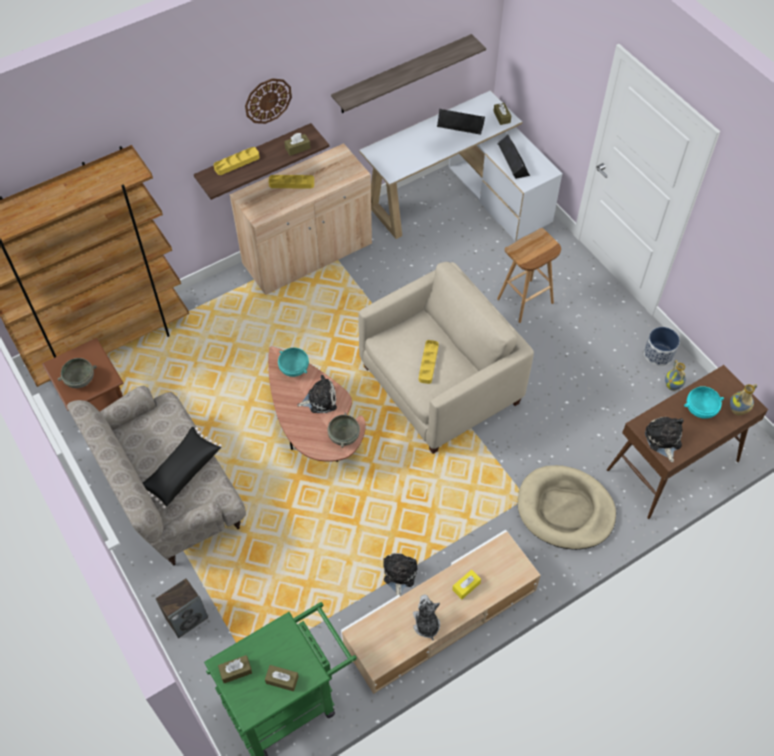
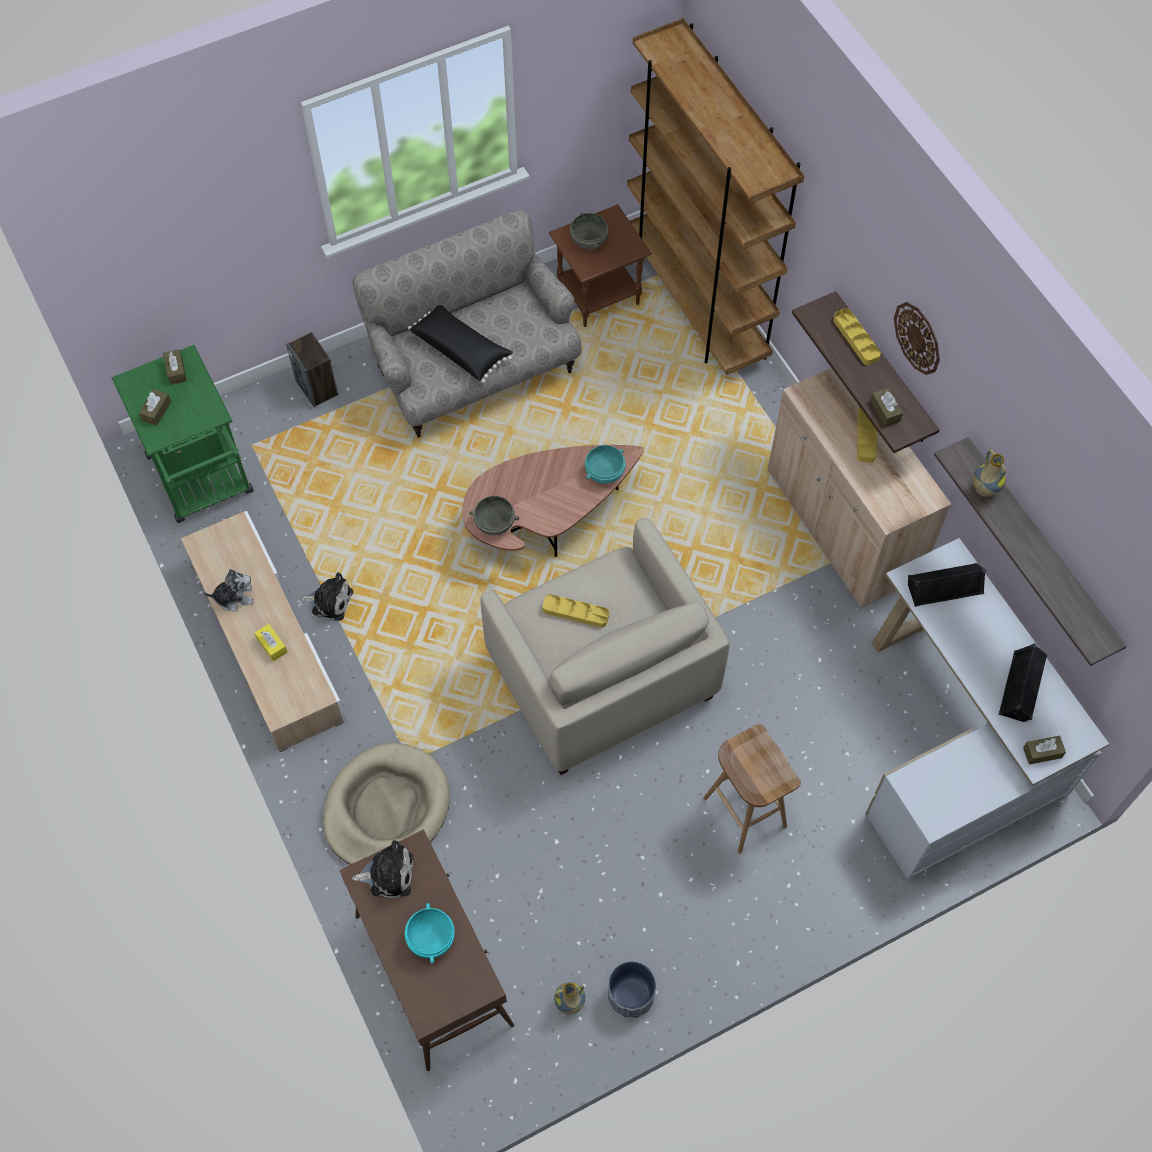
camera: 95 degrees right, 5 degrees up
(320, 400) = (553, 500): plush toy -> none
(512, 162) = (954, 768): black speaker -> black speaker (944, 586)
(737, 410) = (421, 993): vase -> vase (983, 490)

